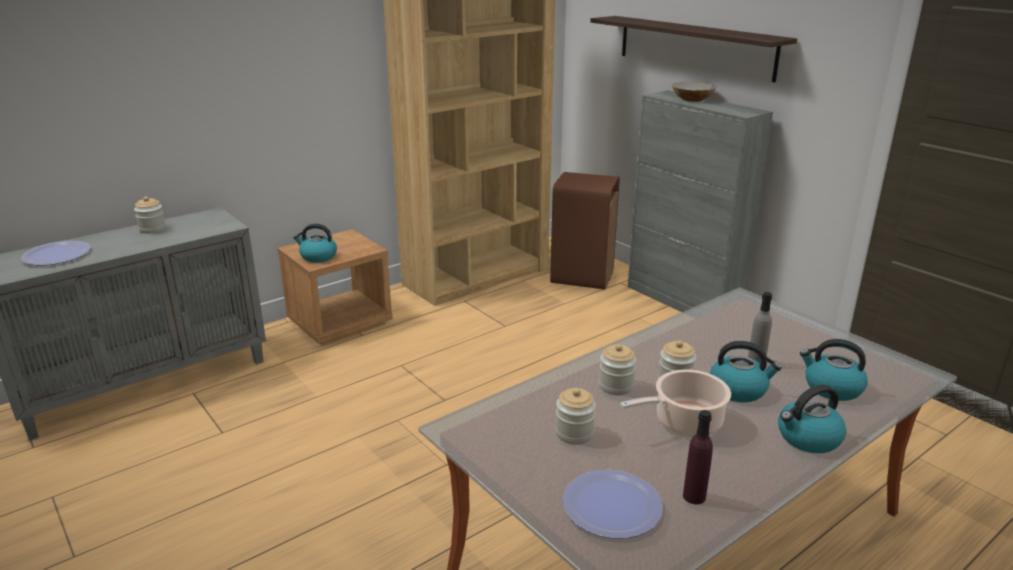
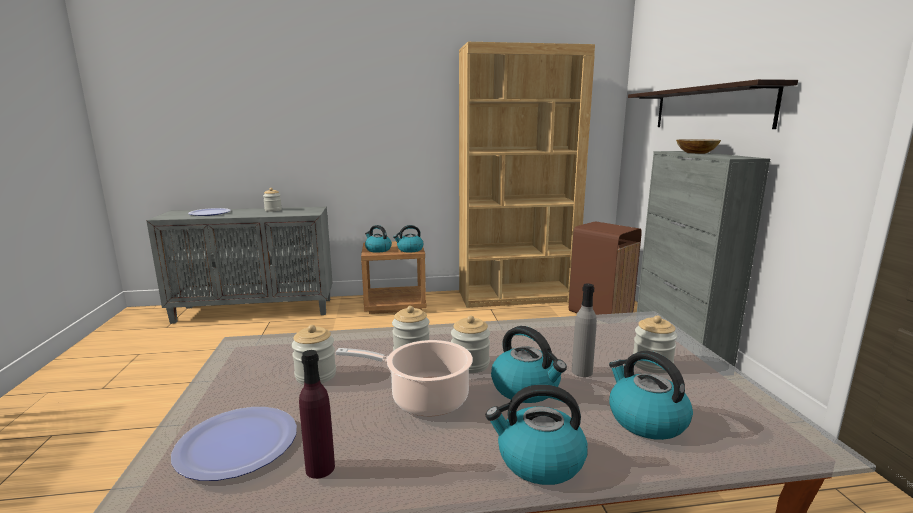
camera: 30 degrees right, 10 degrees down
(360, 248) = (409, 250): none -> kettle
(791, 341) = (652, 364): none -> jar

